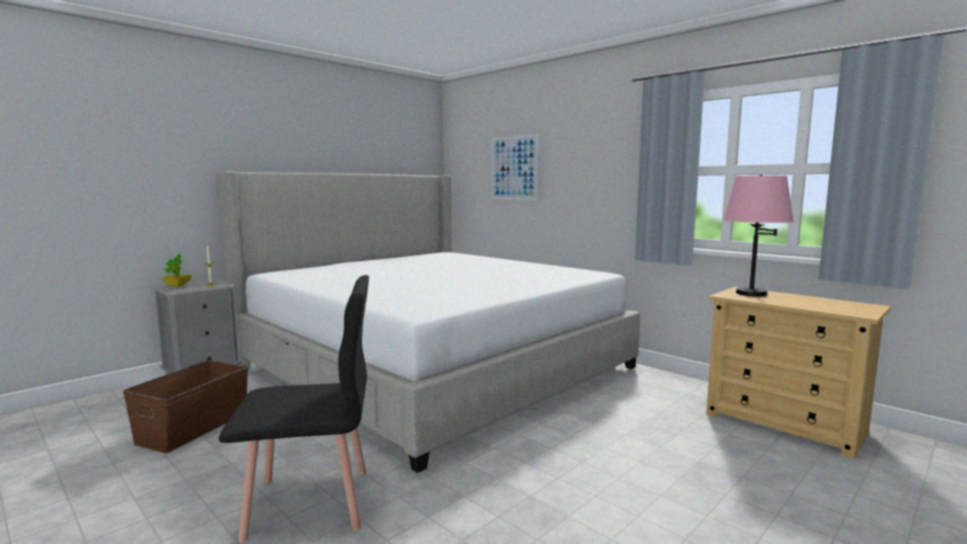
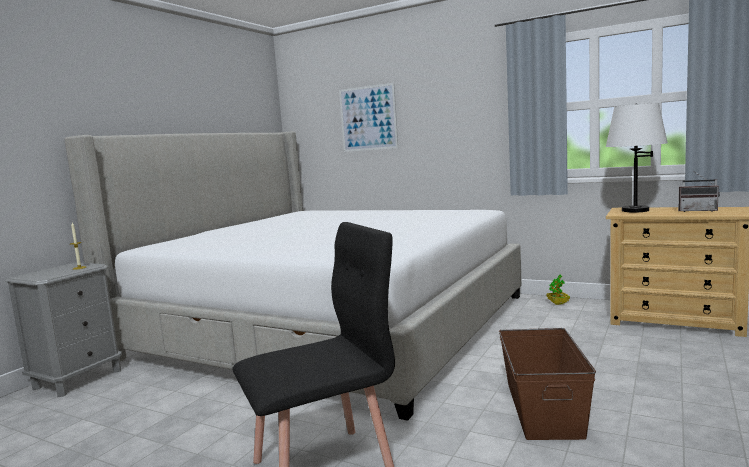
camera: 15 degrees left, 0 degrees up
(177, 285) = (37, 273): potted plant -> potted plant (558, 303)
(193, 427) = (115, 429): brown storage box -> brown storage box (542, 409)
(750, 293) = (635, 210): pink table lamp -> white table lamp
(819, 303) = (697, 211): none -> radio

